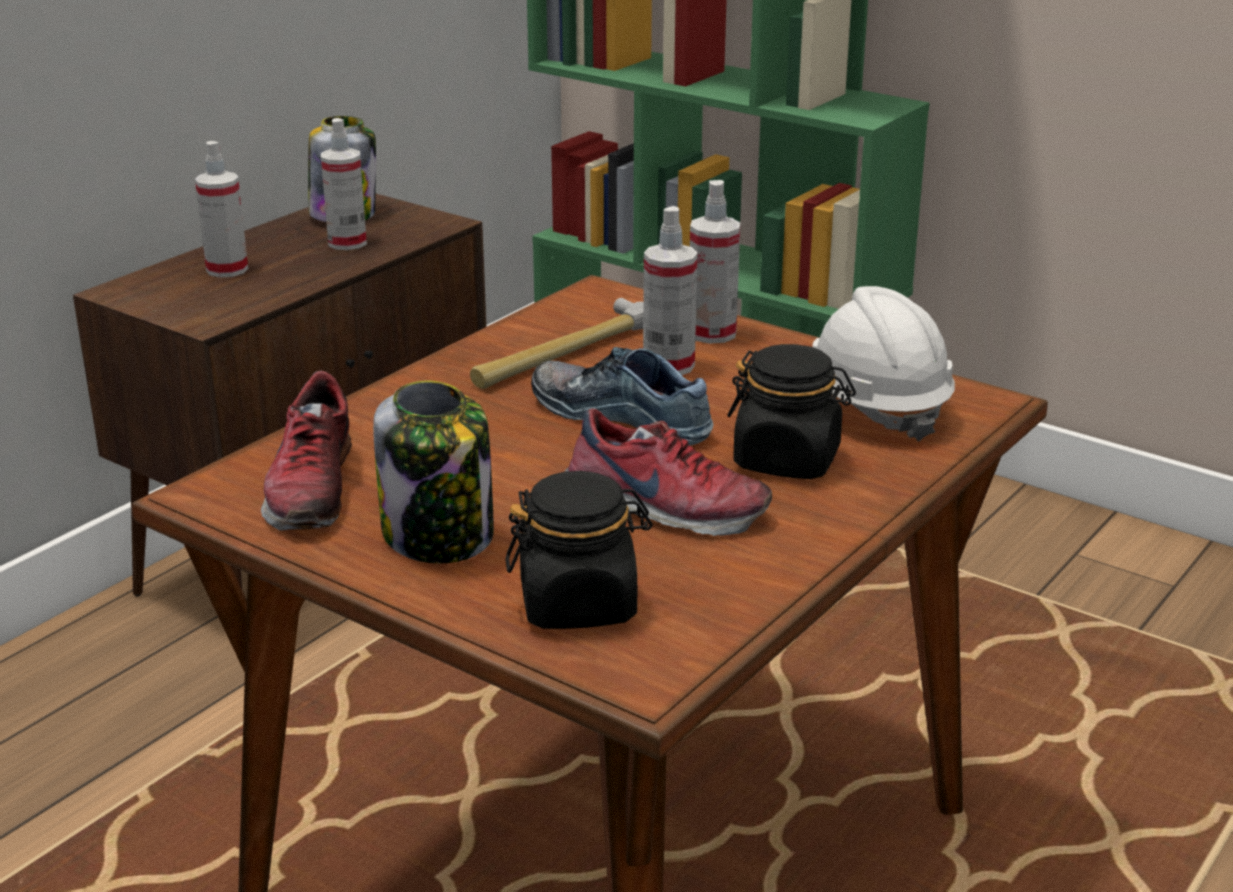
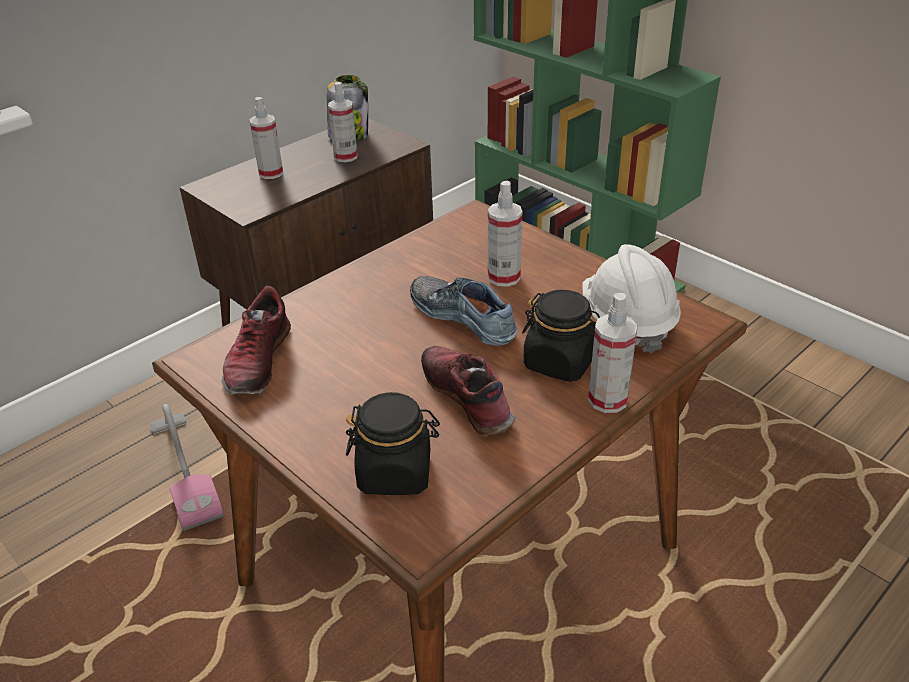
camera: 10 degrees right, 10 degrees up
(100, 778) = (185, 471): none -> vacuum cleaner
(439, 536) = (324, 407): jar -> none
(567, 353) = (443, 263): hammer -> none
(663, 509) = (469, 397): shoe -> shoe turned 150 degrees counterclockwise
(712, 333) = (538, 252): spray bottle -> spray bottle (607, 399)

